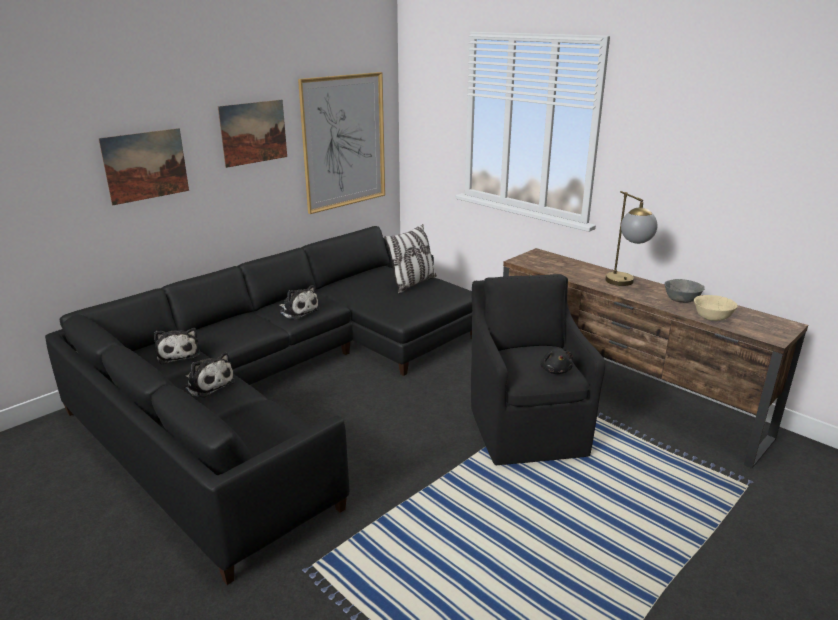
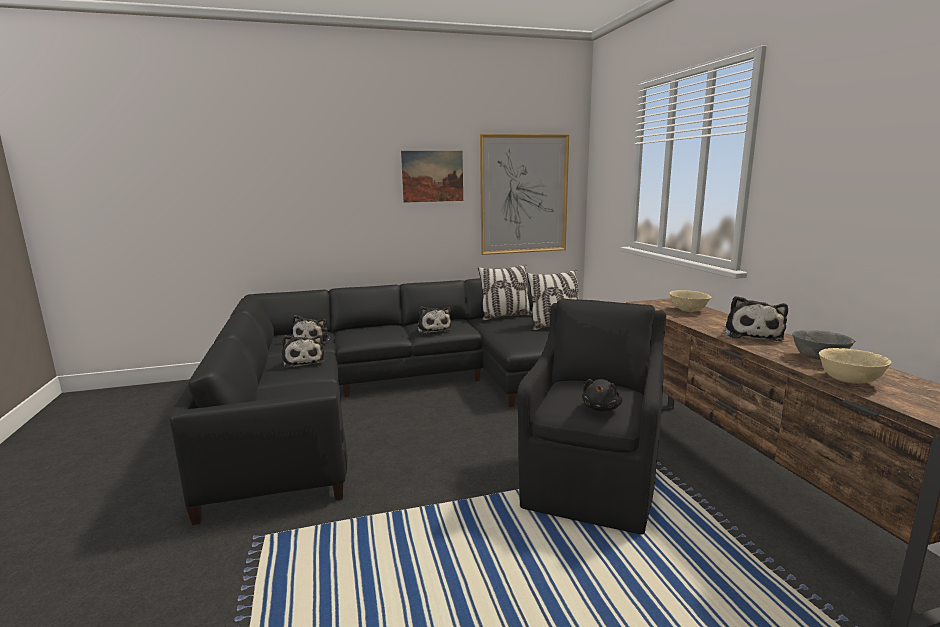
camera: 30 degrees right, 10 degrees down
(145, 165) = (334, 192): picture -> none
(353, 280) = (505, 316): none -> pillow
(560, 264) = (688, 310): none -> beige bowl
(625, 284) = (752, 334): table lamp -> plush toy

